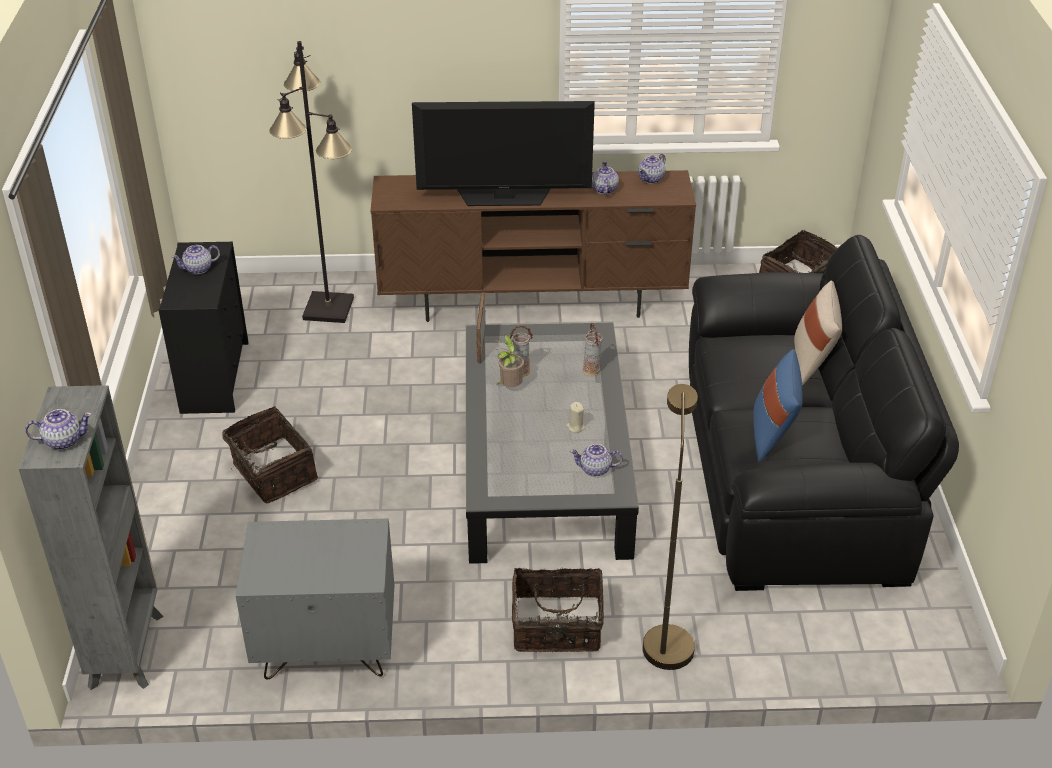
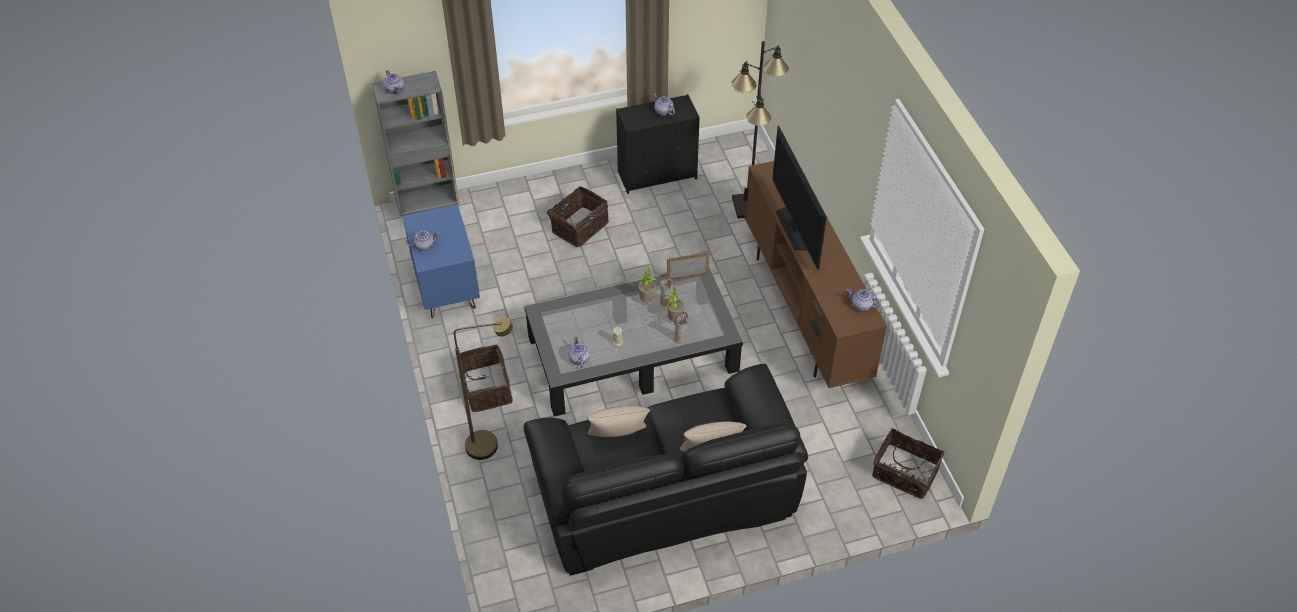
camera: 75 degrees right, 10 degrees up
(326, 649) = (446, 290): grey nightstand -> blue nightstand
(555, 369) = (674, 319): none -> potted plant
(604, 190) = (832, 281): teapot -> teapot (424, 246)
(772, 436) = (618, 439): blue pillow -> beige pillow

